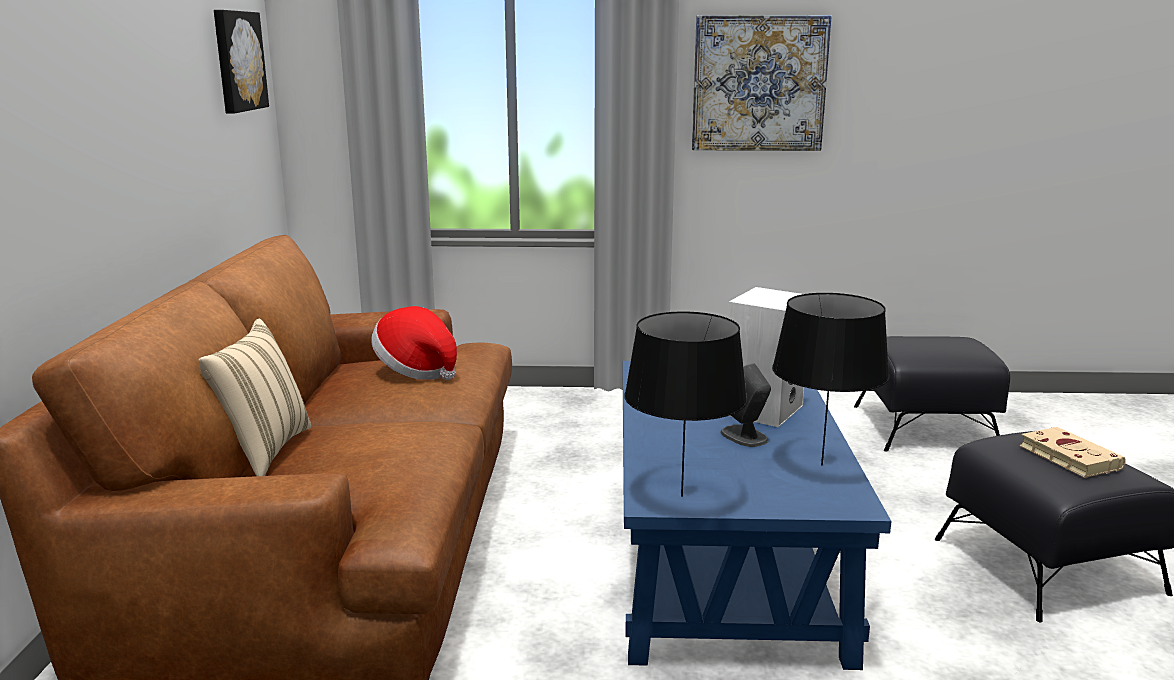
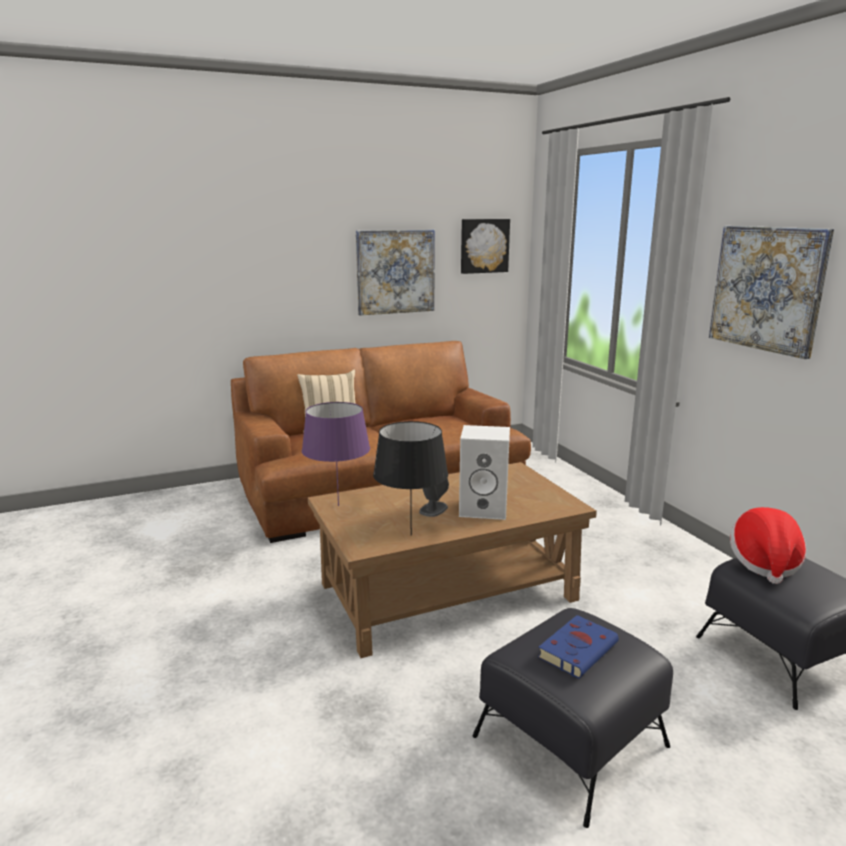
camera: 65 degrees right, 0 degrees up
(161, 116) = (395, 272): none -> picture
(417, 370) = (440, 425): hat -> hat (764, 563)
(681, 496) = (338, 505): black table lamp -> purple table lamp
(721, 558) = (448, 591): blue coffee table -> brown coffee table
(1067, 456) = (578, 649): beige book -> blue book

